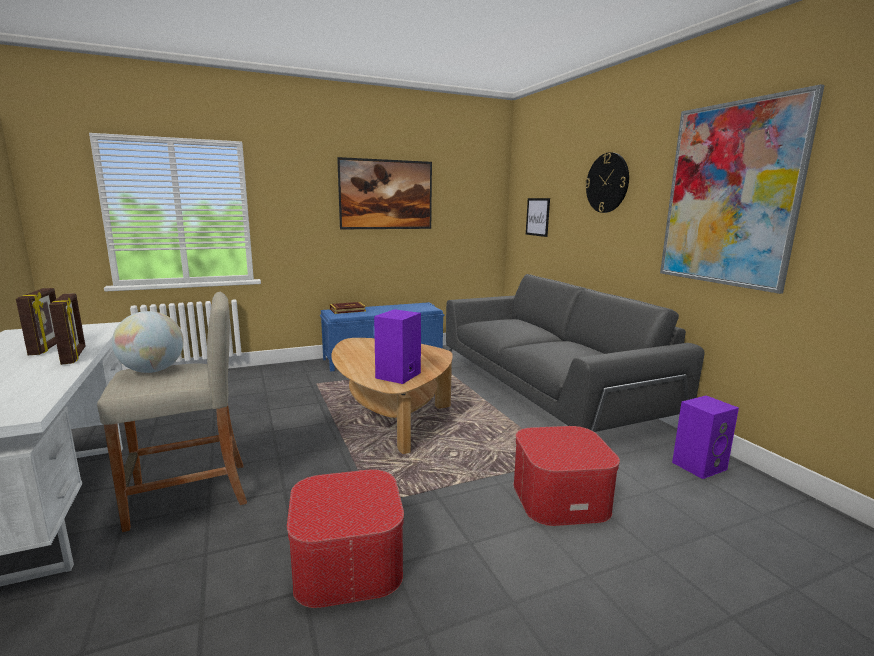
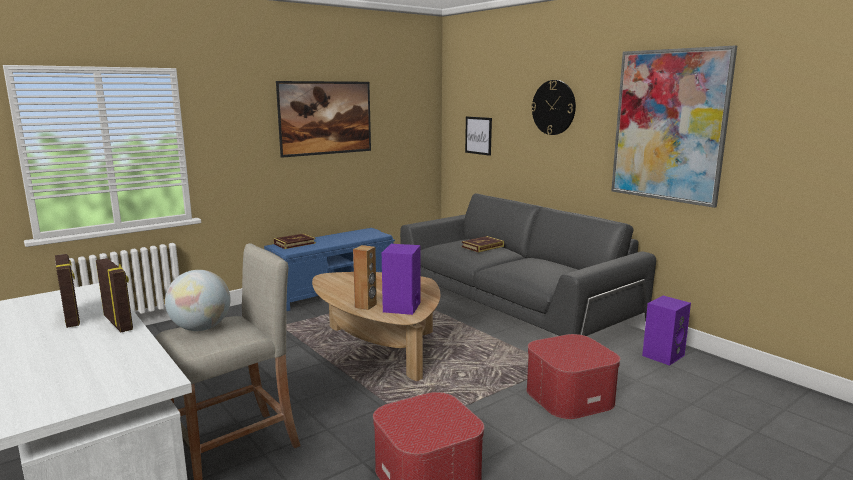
camera: 15 degrees left, 0 degrees up
(365, 370) = (366, 306): none -> brown speaker
(520, 326) = (482, 246): none -> book

